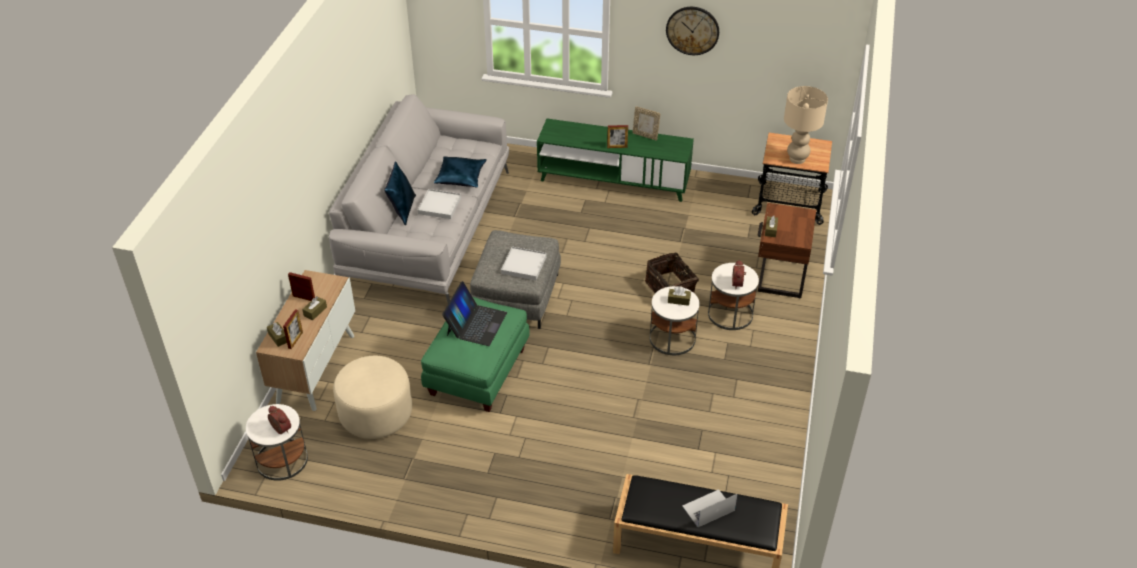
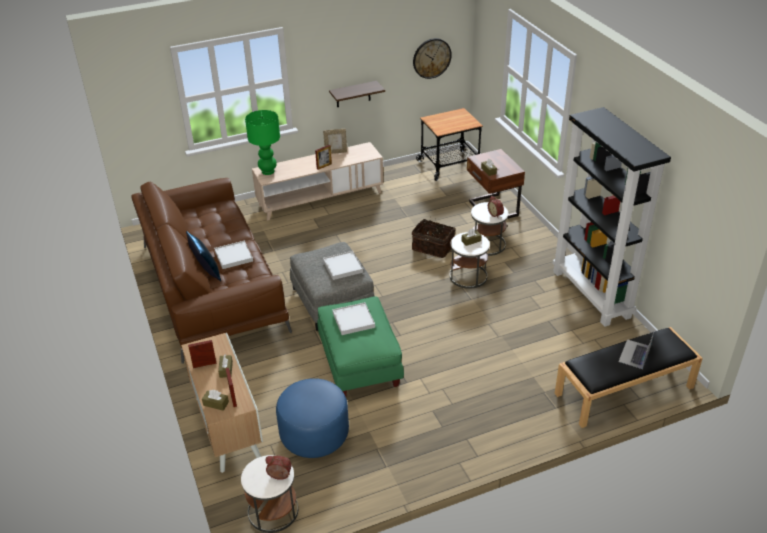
camera: 35 degrees left, 5 degrees down
(376, 414) = (314, 434): beige ottoman -> blue ottoman
(428, 226) = (212, 286): grey sofa -> brown sofa
(461, 176) = (228, 231): blue pillow -> none
(476, 323) = (353, 320): laptop -> white tray
(558, 129) = (268, 171): none -> green table lamp
(613, 180) = (320, 198): green tv stand -> beige tv stand
(687, 77) = (353, 94): none -> shelf
(692, 30) = (352, 53): wall clock -> wall clock (431, 58)
(782, 427) = (592, 294): none -> black bookcase
(796, 159) = (455, 125): beige table lamp -> none

